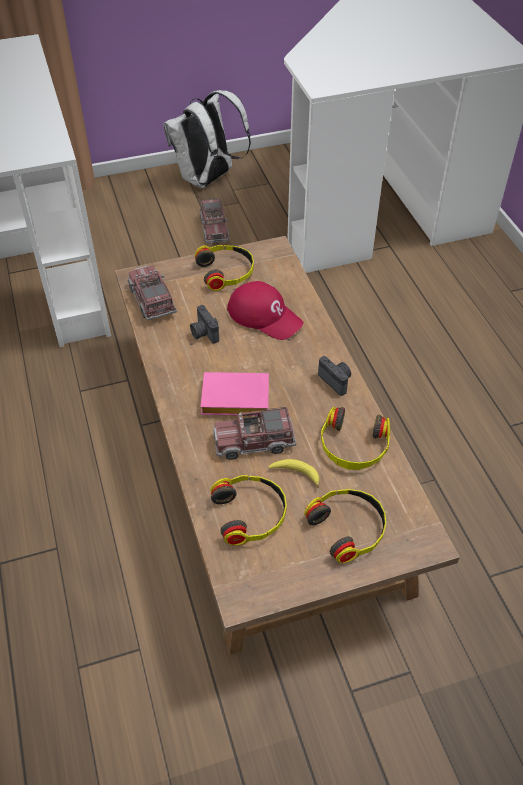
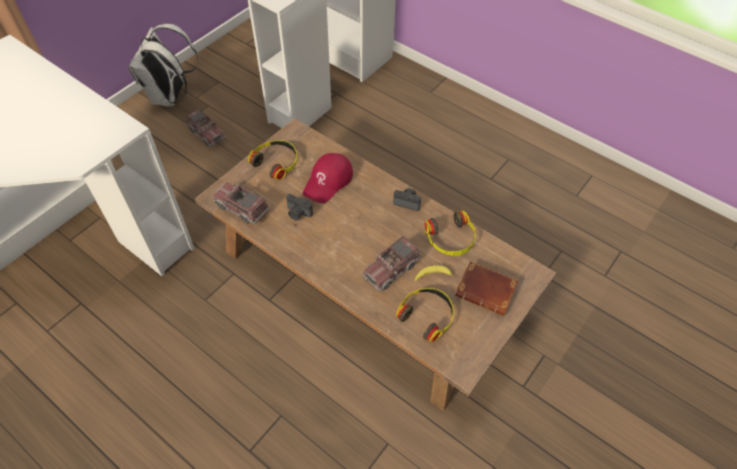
camera: 35 degrees left, 5 degrees up
(233, 400) = (356, 249): pink book -> none
(265, 316) = (328, 181): red cap -> red cap turned 120 degrees clockwise
(348, 527) = (487, 290): headphones -> brown book

